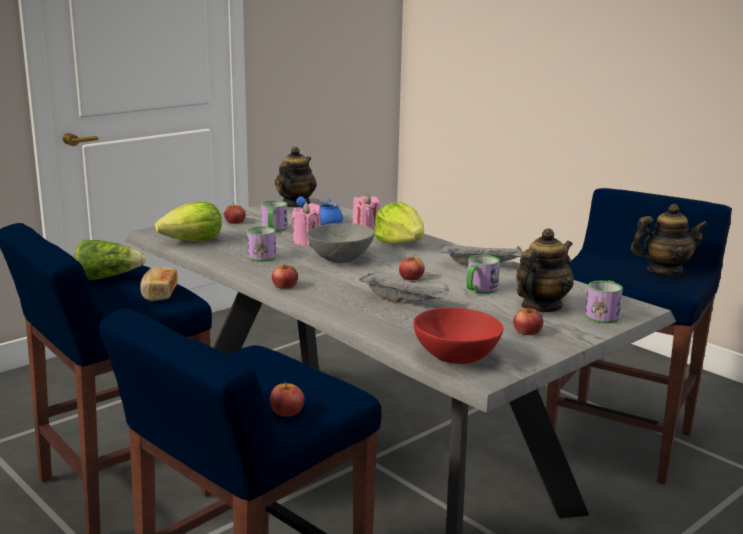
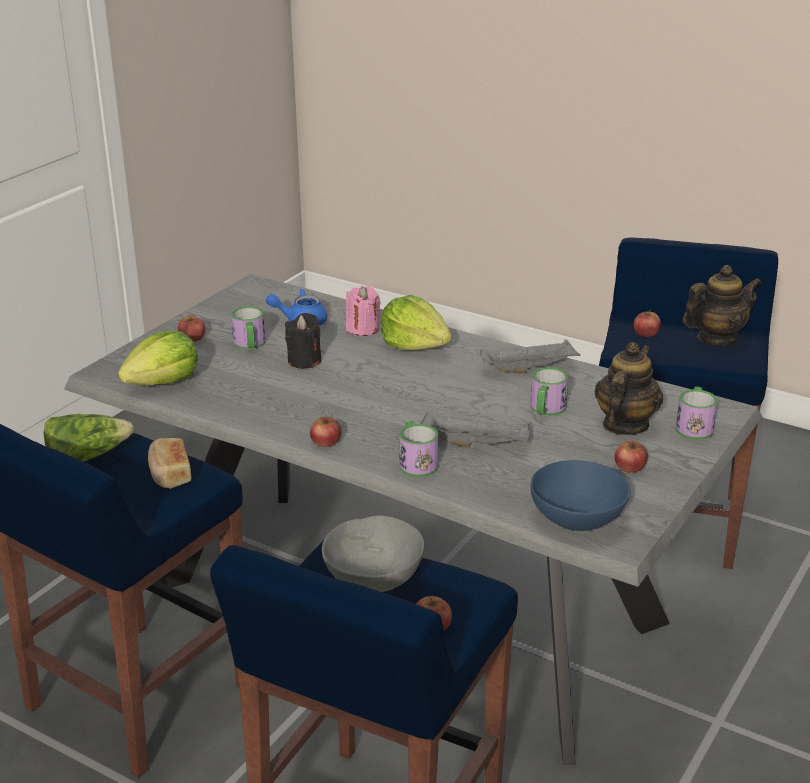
camera: 15 degrees left, 10 degrees up
(262, 255) = (265, 393): mug -> mug (416, 462)
(295, 204) = (247, 294): teapot -> none
(307, 242) = (304, 361): pink candle -> black candle
(340, 258) = (361, 383): grey bowl -> grey bowl (373, 579)
(411, 277) = (461, 402): apple -> apple (646, 332)
(456, 357) = (577, 519): red bowl -> blue bowl

